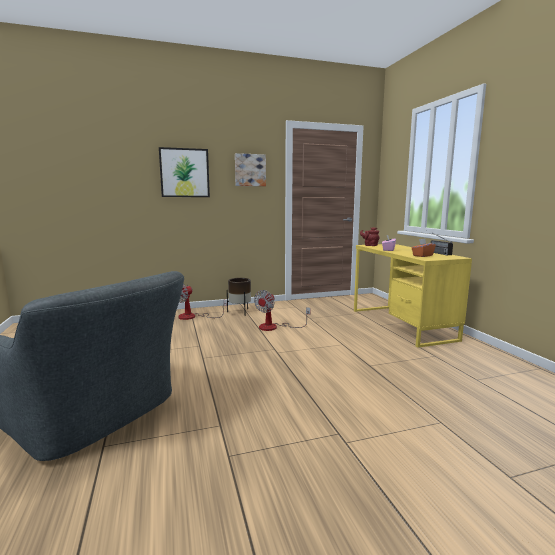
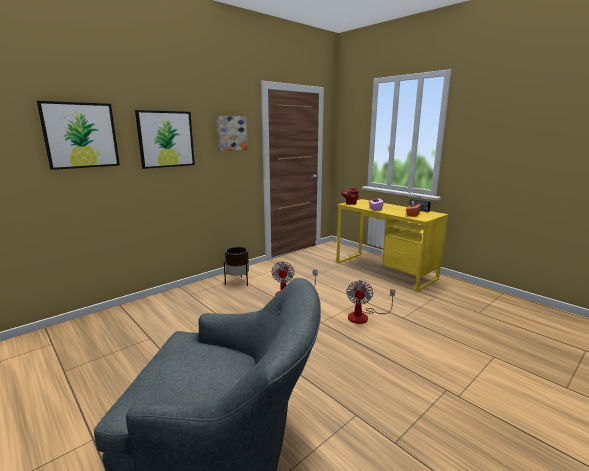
camera: 25 degrees left, 5 degrees up
(113, 167) = (80, 135): none -> picture
(193, 317) = (195, 297): fan -> fan (364, 316)

